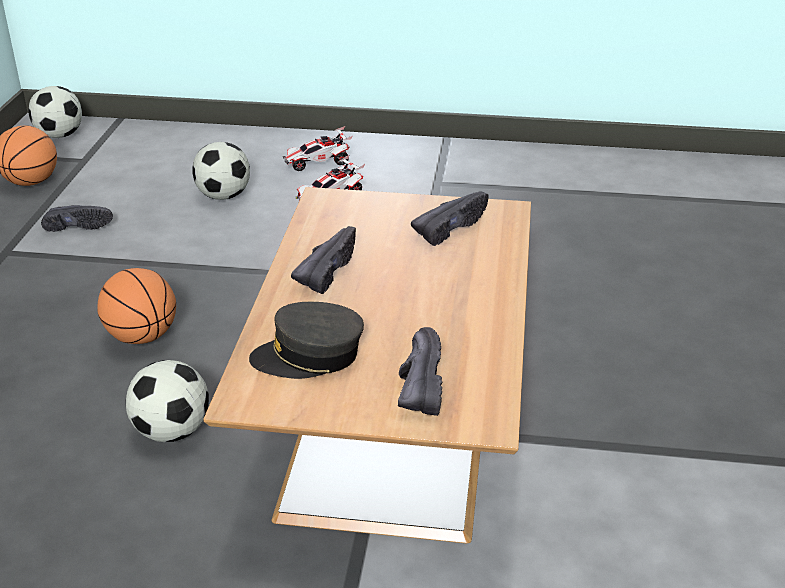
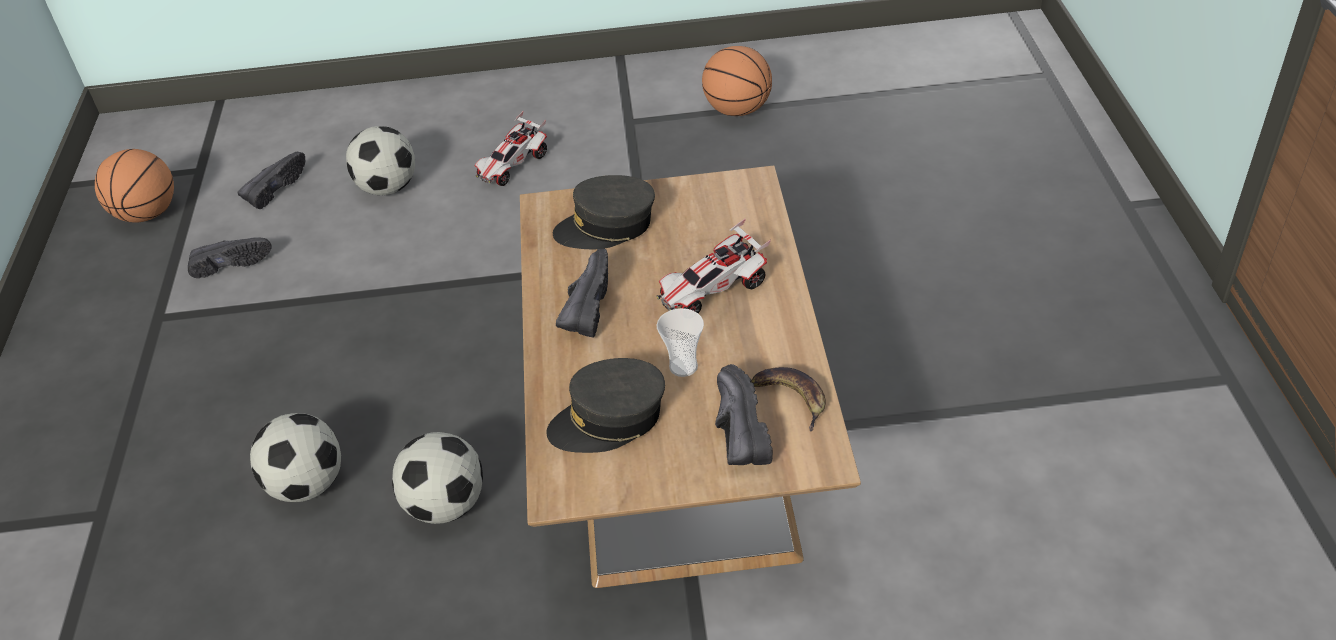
camera: 10 degrees left, 10 degrees up
(60, 135) = (154, 139): football -> football (307, 484)
(142, 337) = (366, 395): basketball -> basketball (737, 110)
(318, 163) = (482, 120): toy car -> toy car (713, 291)
(368, 220) = (607, 227): none -> grey cap
(391, 329) = (683, 366): none -> cup
(448, 228) = (698, 219): black shoe -> black shoe (274, 188)
(478, 370) = (791, 398): none -> banana

